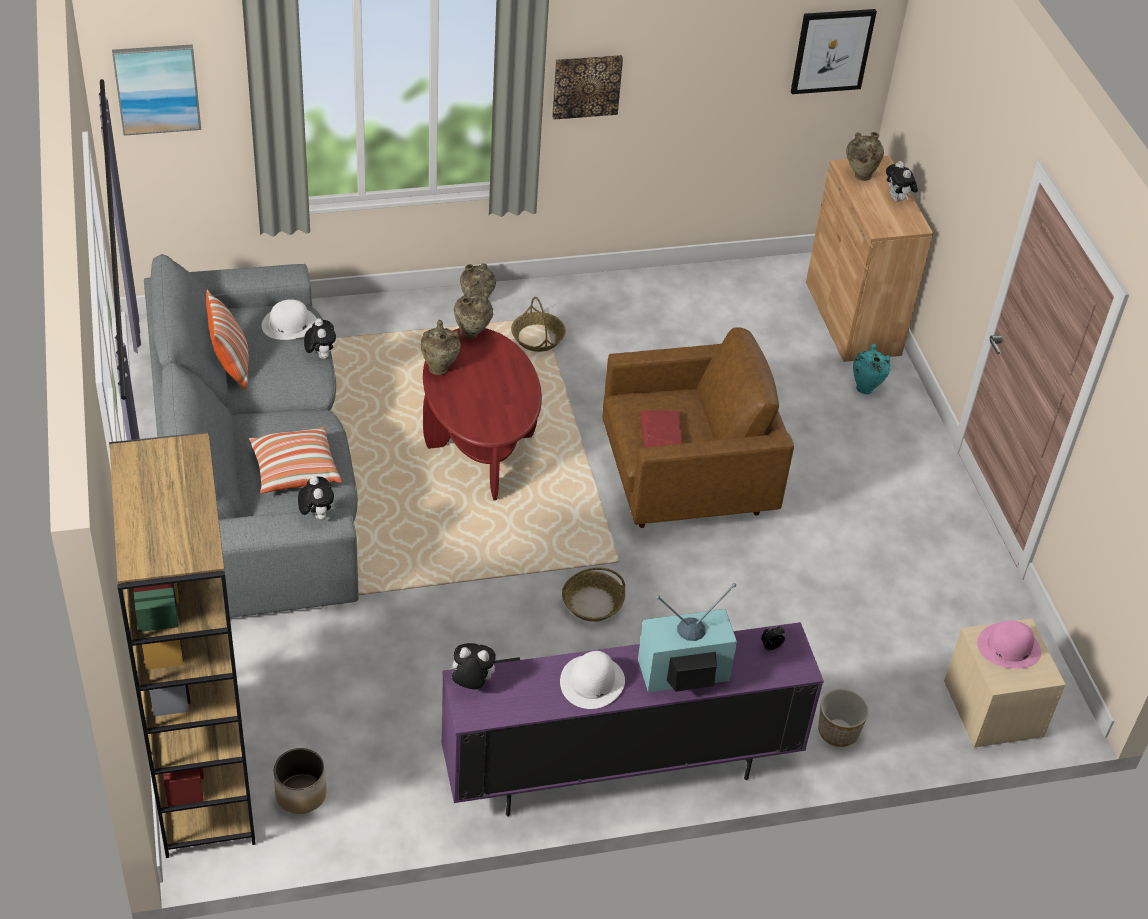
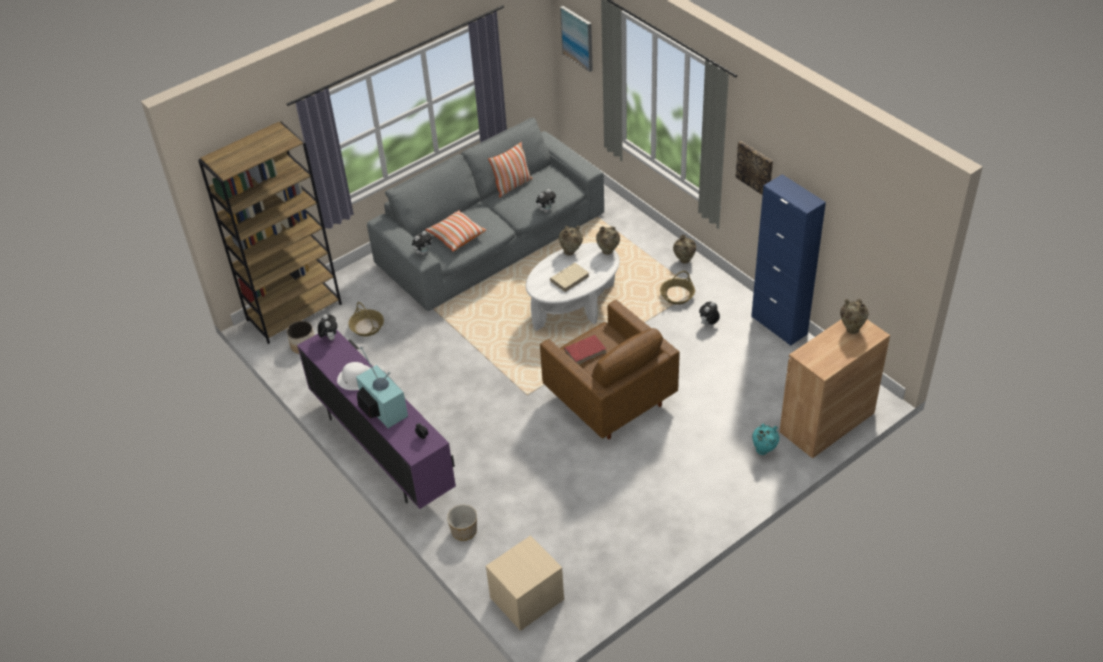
camera: 70 degrees right, 0 degrees up
(289, 324) = (557, 189): white hat -> none
(480, 442) = (574, 307): red coffee table -> white coffee table
(495, 392) = (570, 278): none -> beige book
(592, 603) = (489, 396): basket -> basket (367, 327)
(664, 279) = (779, 325): none -> blue cabinet
(832, 50) = (889, 242): picture -> none
(897, 199) = (844, 353): plush toy -> plush toy (708, 323)
(1008, 647) = (529, 562): pink hat -> none

